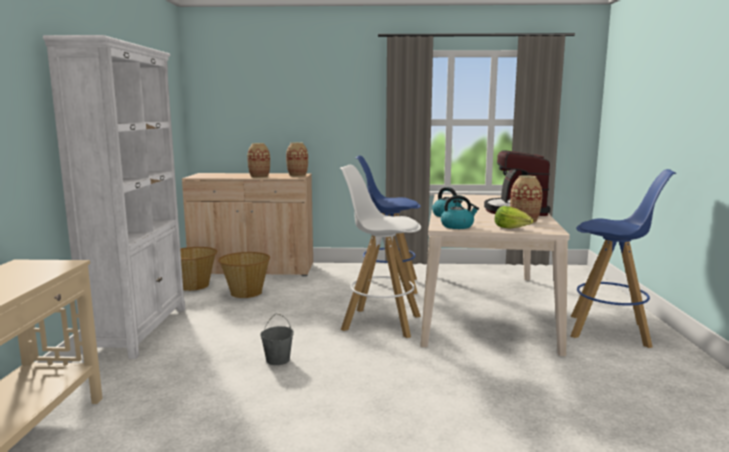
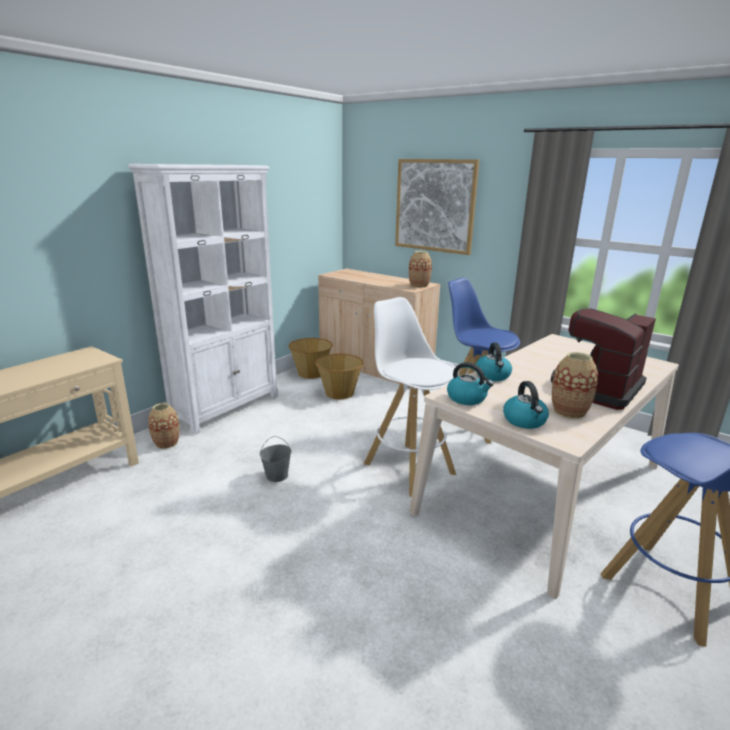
camera: 35 degrees right, 10 degrees up
(259, 176) = (381, 282): vase -> vase (166, 443)
(296, 102) = (435, 206): none -> picture
(512, 228) = (525, 421): lettuce -> kettle

